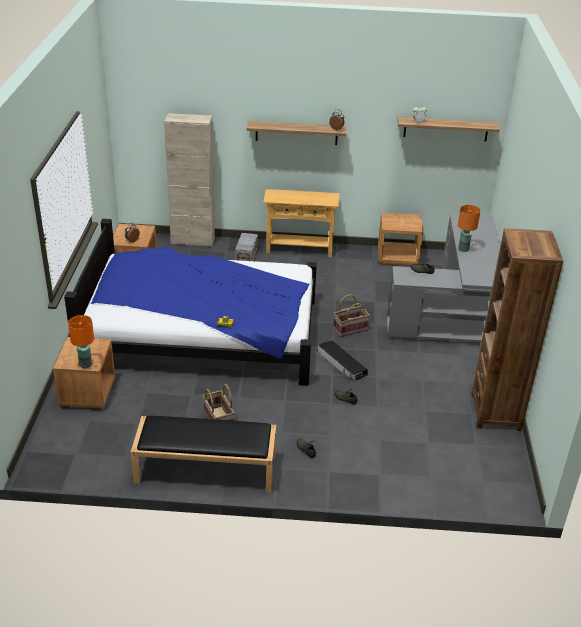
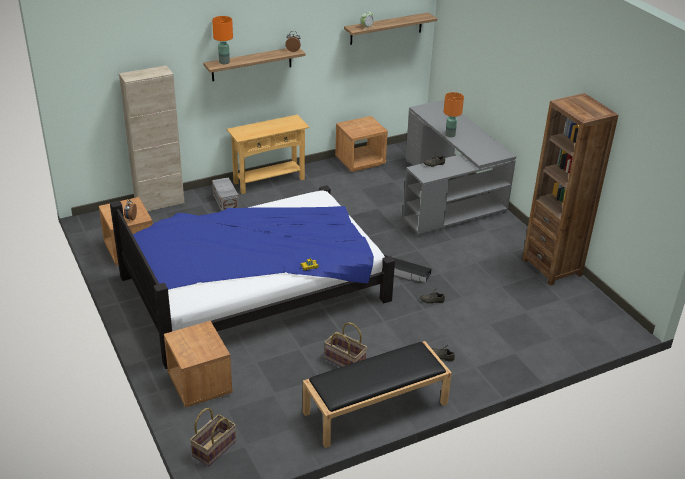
camera: 30 degrees left, 0 degrees up
(85, 364) = (210, 353): orange table lamp -> orange table lamp (224, 62)
(350, 328) = (379, 238): basket -> basket (214, 448)

